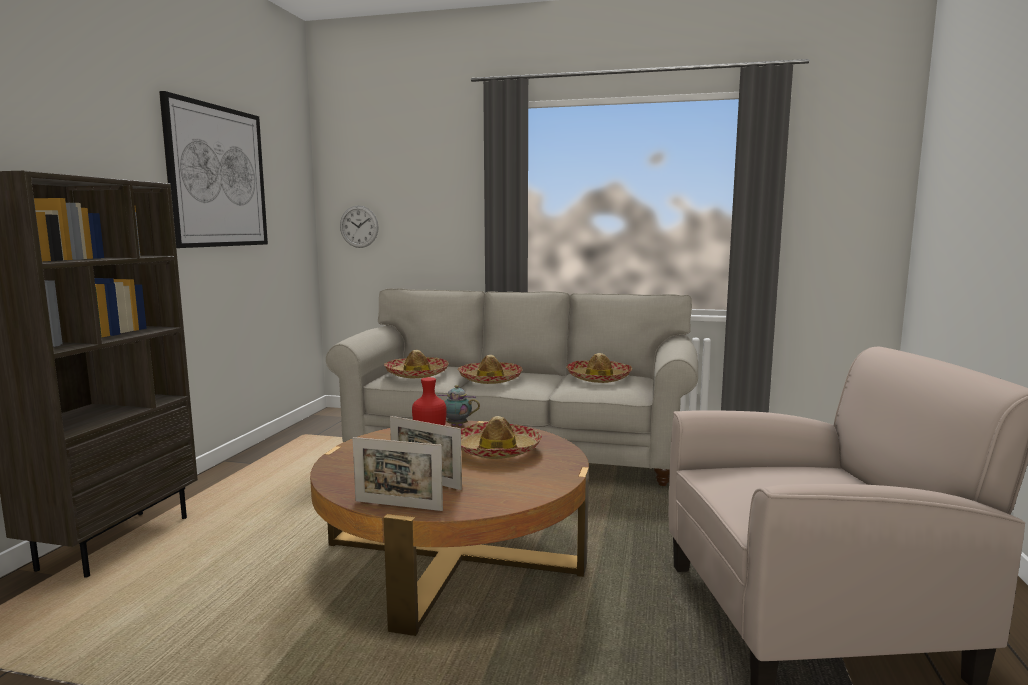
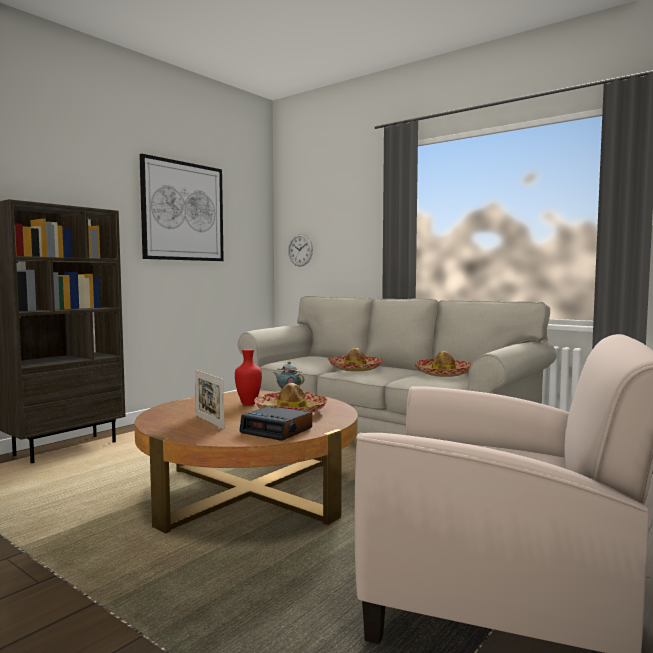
camera: 25 degrees right, 5 degrees down
(398, 505) = (168, 431): picture frame -> none
(416, 374) = (302, 361): hat -> none
(525, 481) = (277, 430): none -> alarm clock

